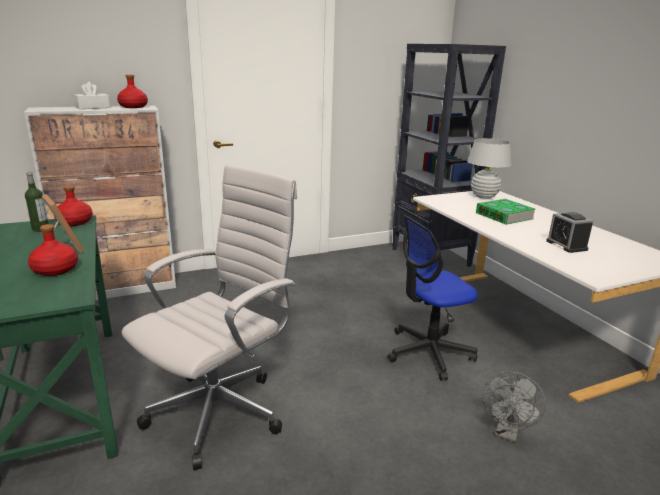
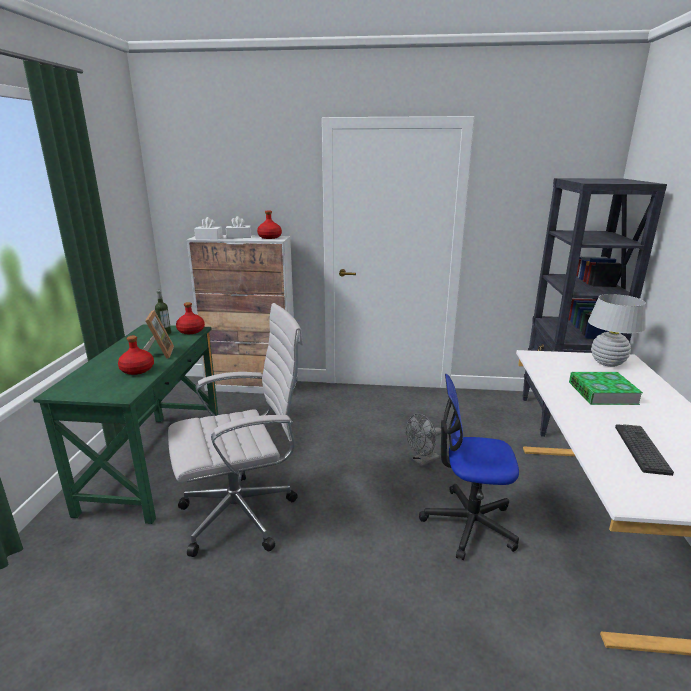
camera: 30 degrees right, 0 degrees up
(54, 109) = (209, 238): none -> white tissue box
(507, 432) = (483, 643): grey fan -> grey fan (422, 461)
(566, 245) = (641, 449): alarm clock -> keyboard

